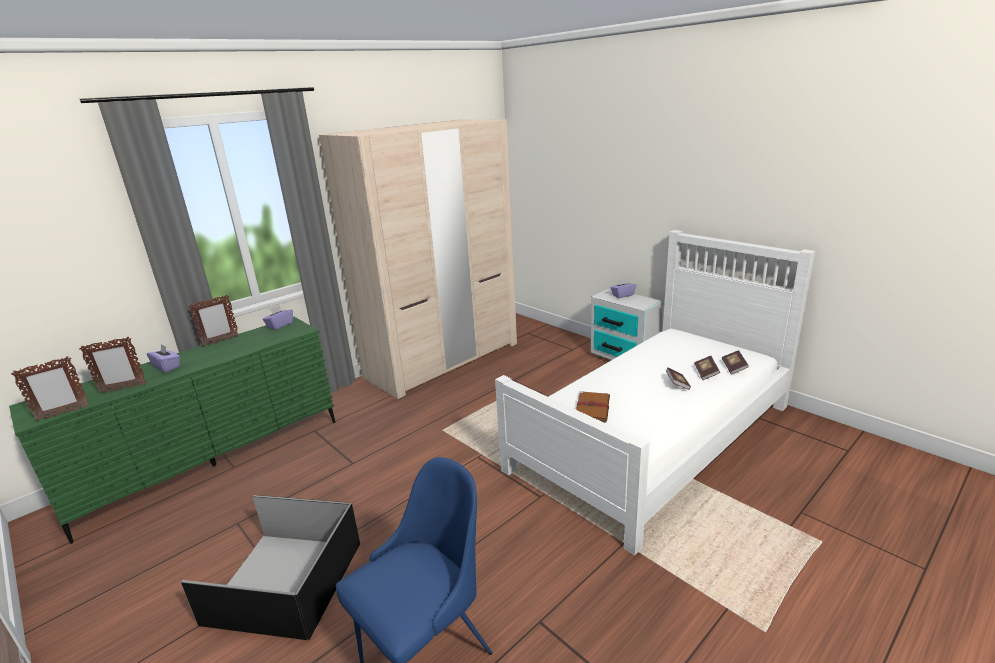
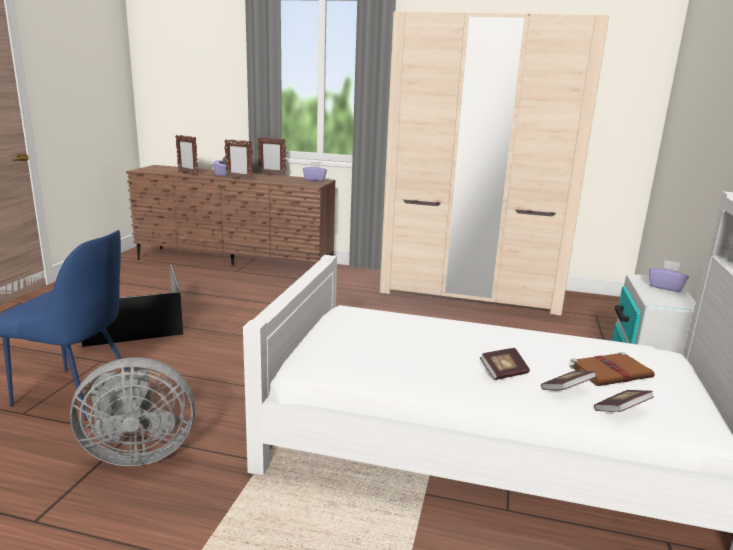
camera: 55 degrees right, 5 degrees down
(63, 413) = (151, 172): picture frame -> picture frame (239, 179)
(214, 464) = (234, 265): green dresser -> brown dresser
(572, 621) = (136, 452): none -> grey fan
(592, 408) = (379, 332): brown book -> brown book (611, 372)

